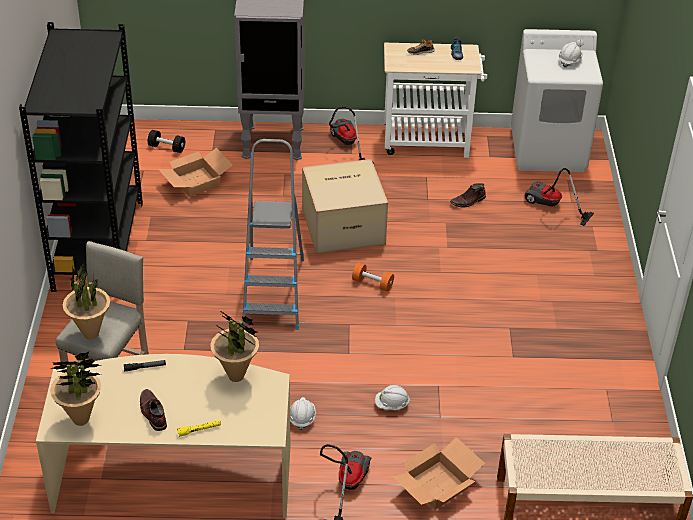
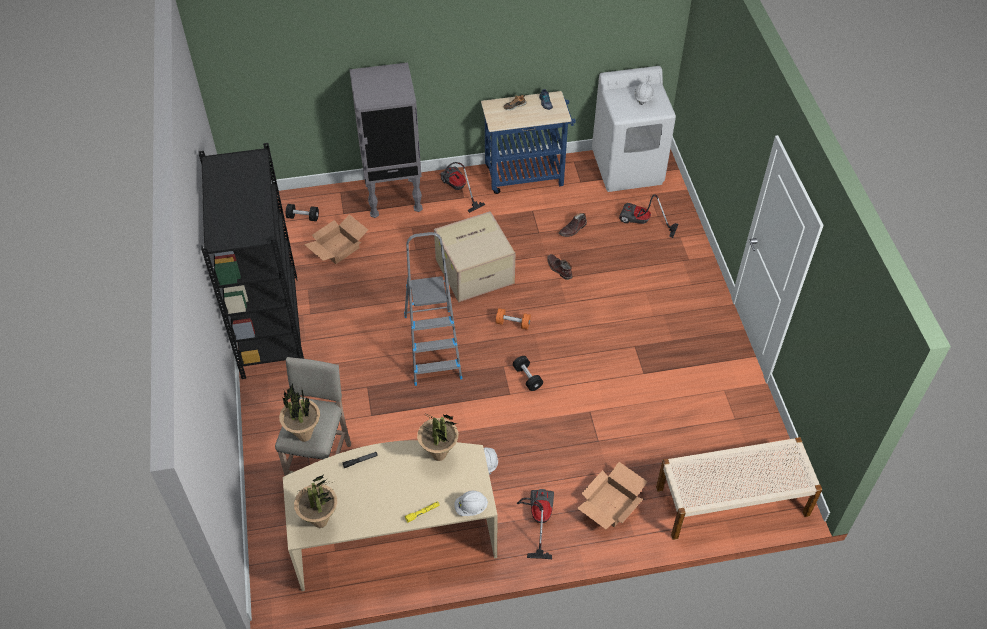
camera: 10 degrees left, 10 degrees up
(152, 413) = (379, 504): brown boot -> brown boot (559, 269)
(374, 340) = (527, 377): none -> black dumbbell
(392, 405) = (556, 436): white hard hat -> white hard hat (471, 507)
(427, 142) = (525, 176): white cart -> blue cart

